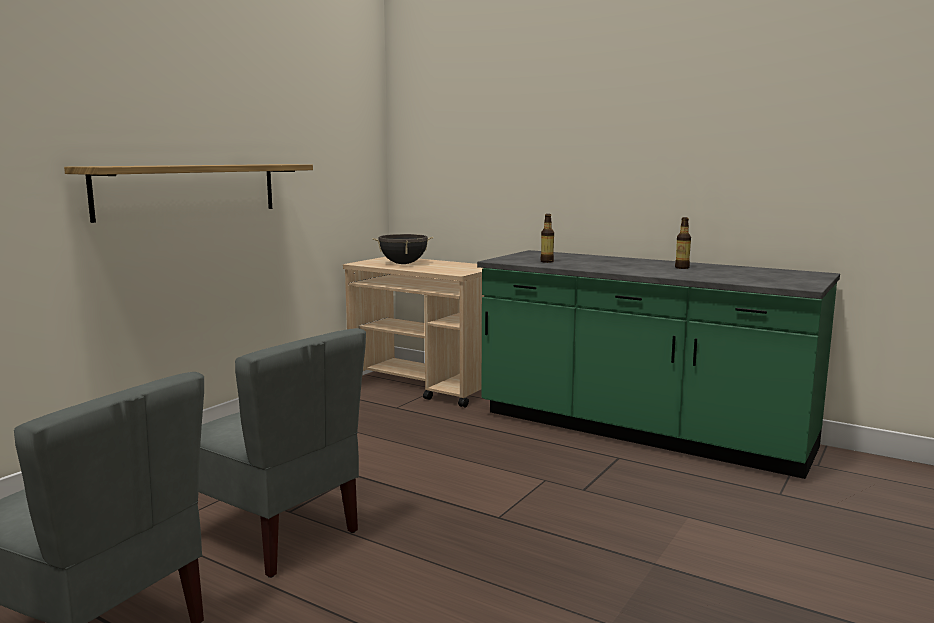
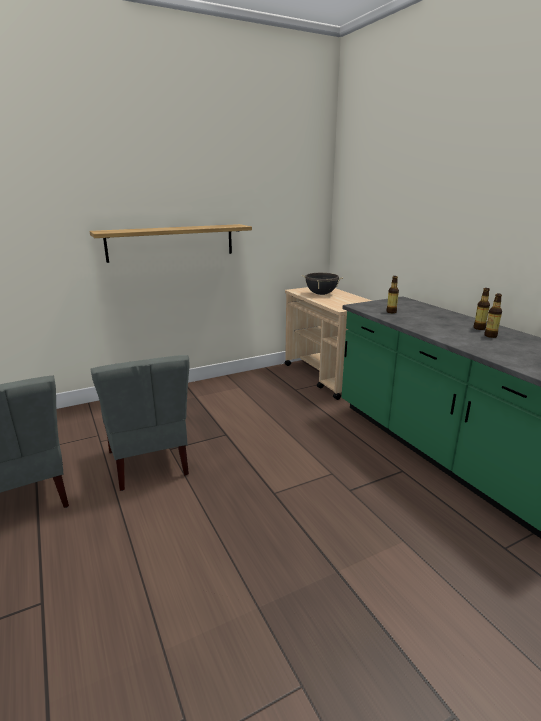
camera: 30 degrees right, 10 degrees up
(660, 264) = (479, 328): none -> bottle

